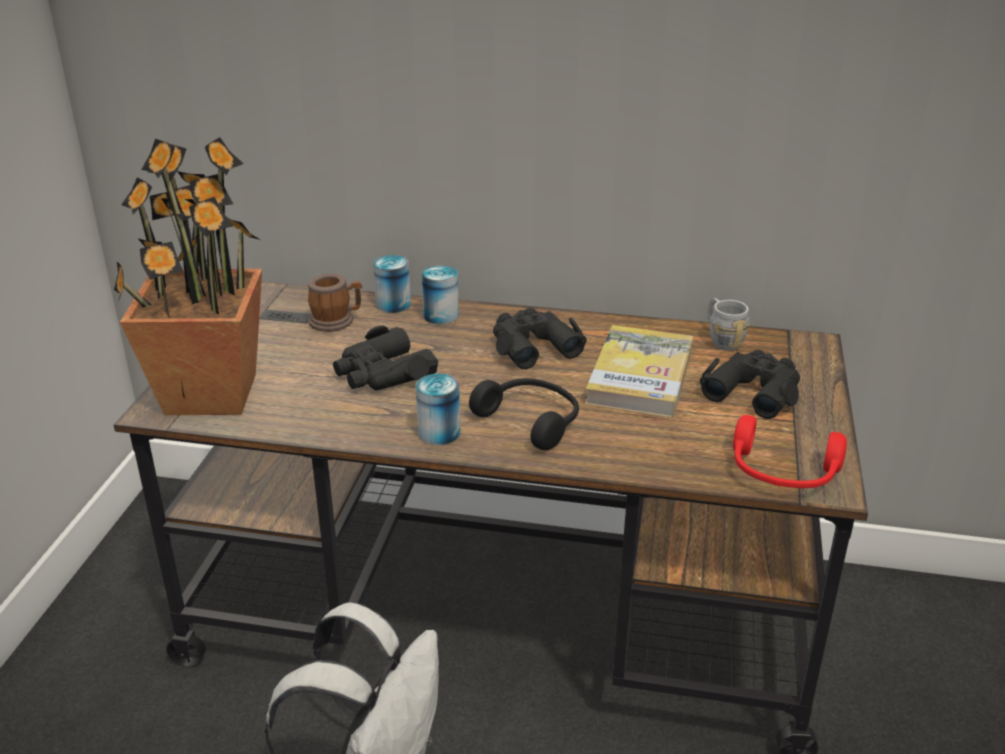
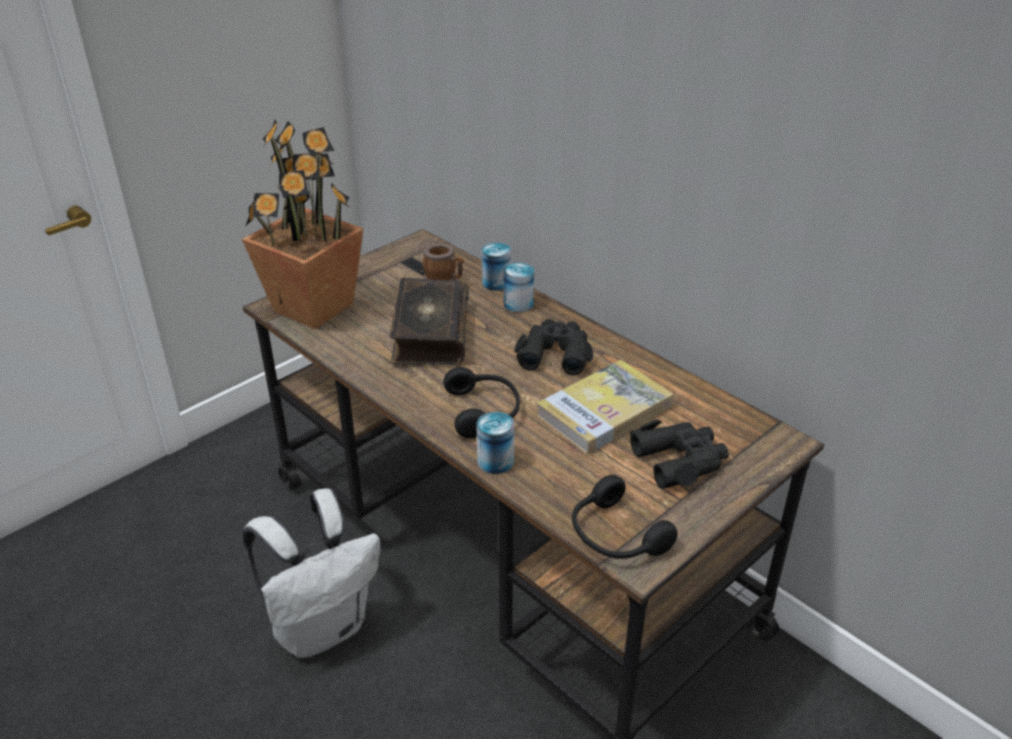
camera: 35 degrees right, 5 degrees up
(383, 373) = (429, 334): black binoculars -> book
(439, 433) = (414, 393): can -> can (495, 461)
(722, 339) = (710, 406): grey mug -> none
(782, 473) = (615, 536): red headphones -> black headphones

